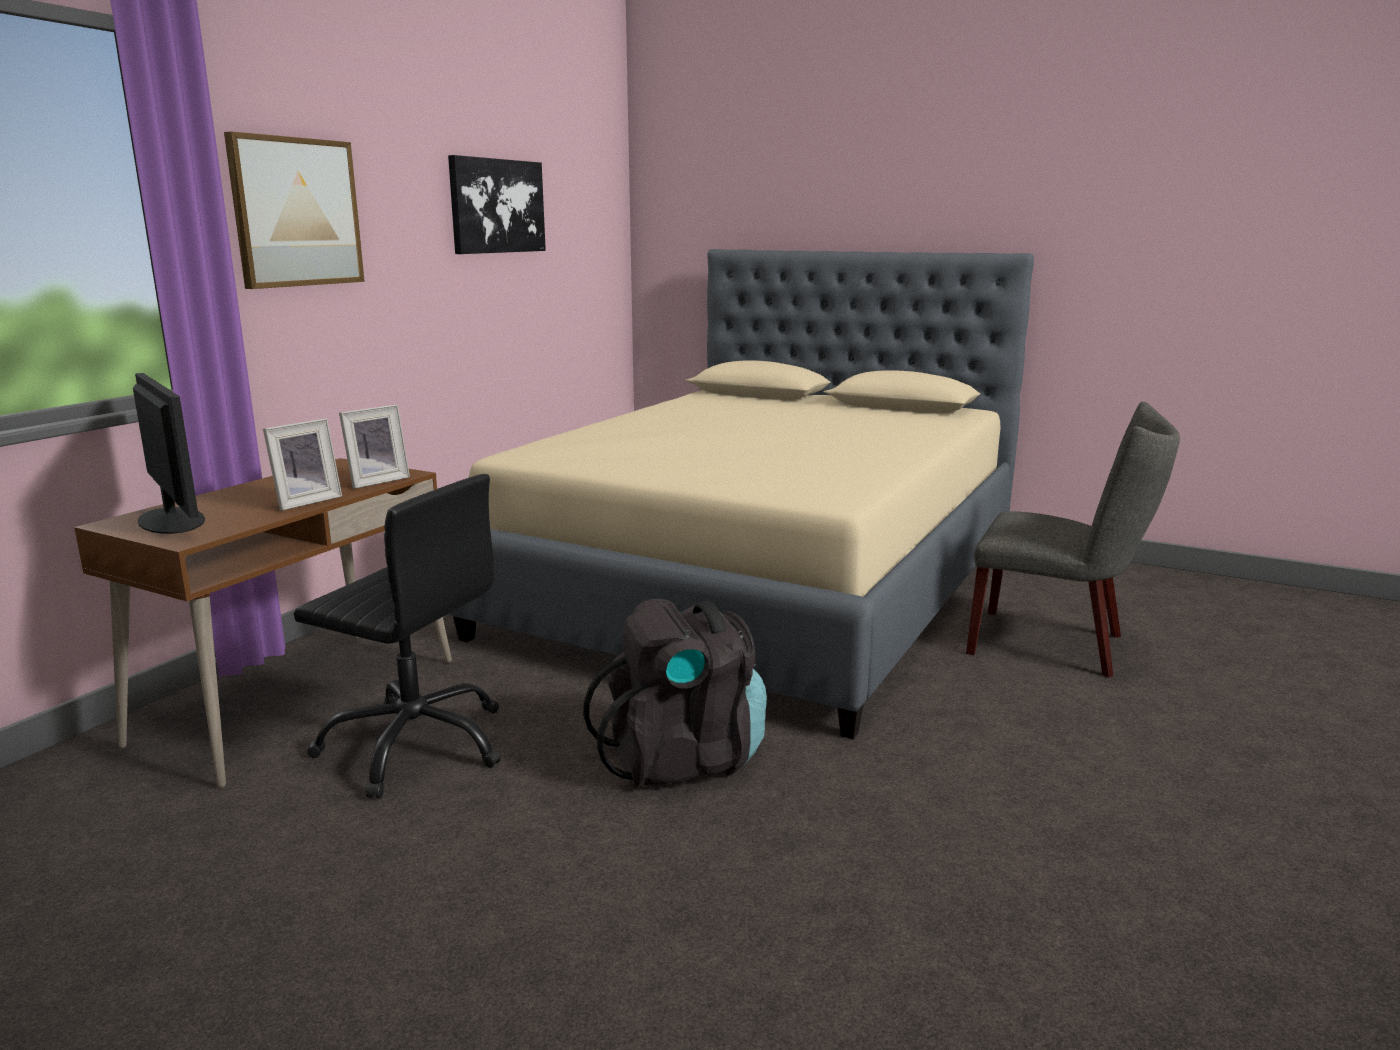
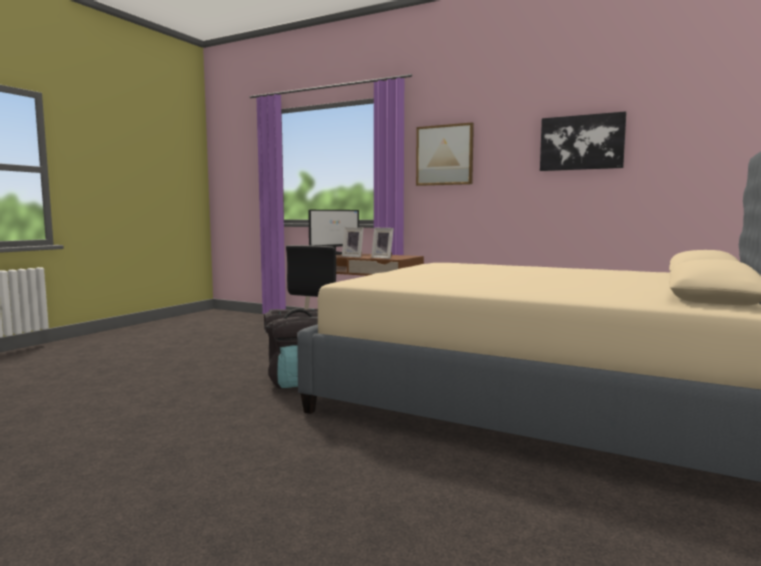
camera: 90 degrees right, 10 degrees down
(1057, 645) = (458, 497): grey chair -> none

